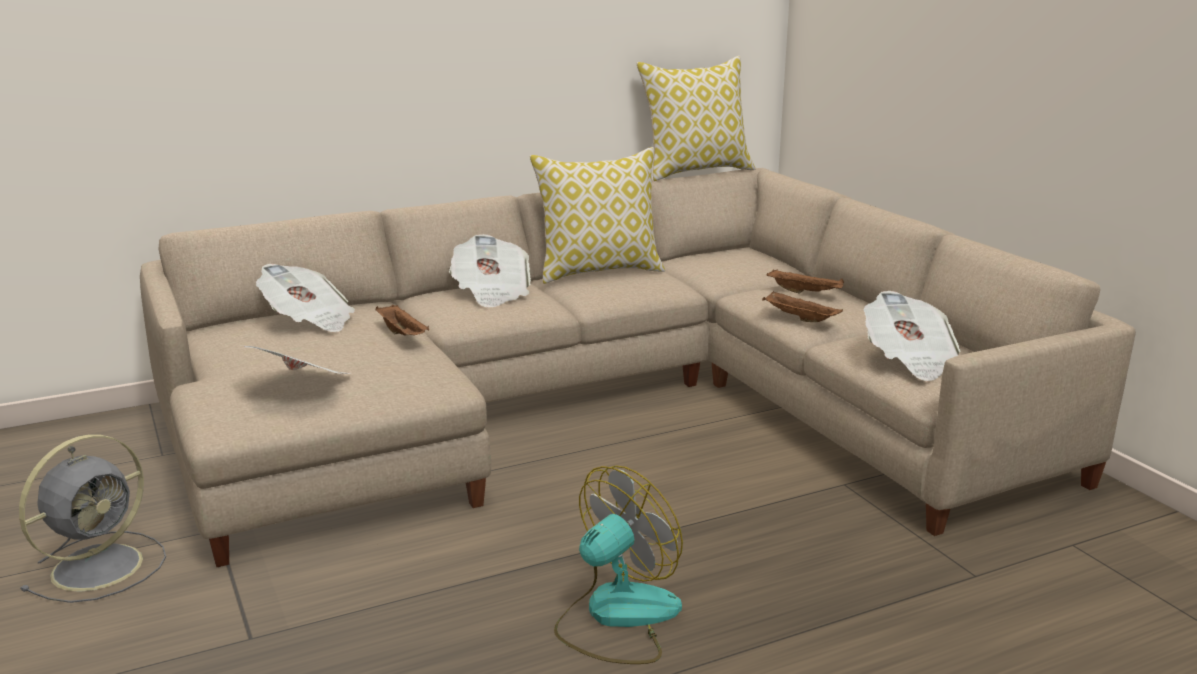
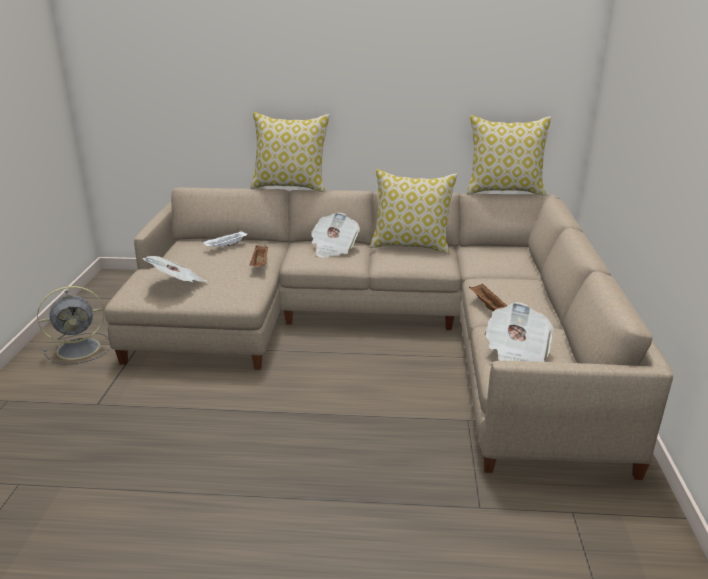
camera: 30 degrees right, 5 degrees up
(309, 321) = (226, 246): newspaper -> white tray
(376, 206) = (290, 187): none -> pillow
(616, 617) = (255, 454): fan -> none
(805, 292) = (516, 288): brown tray -> none

